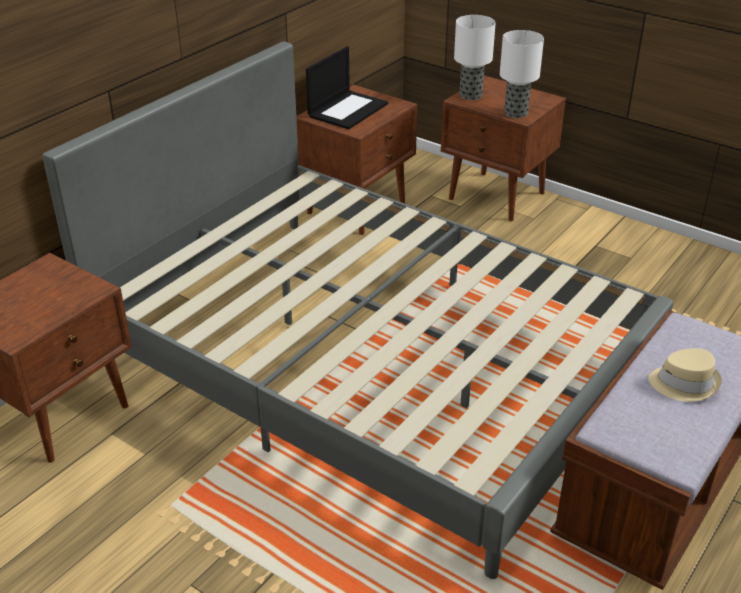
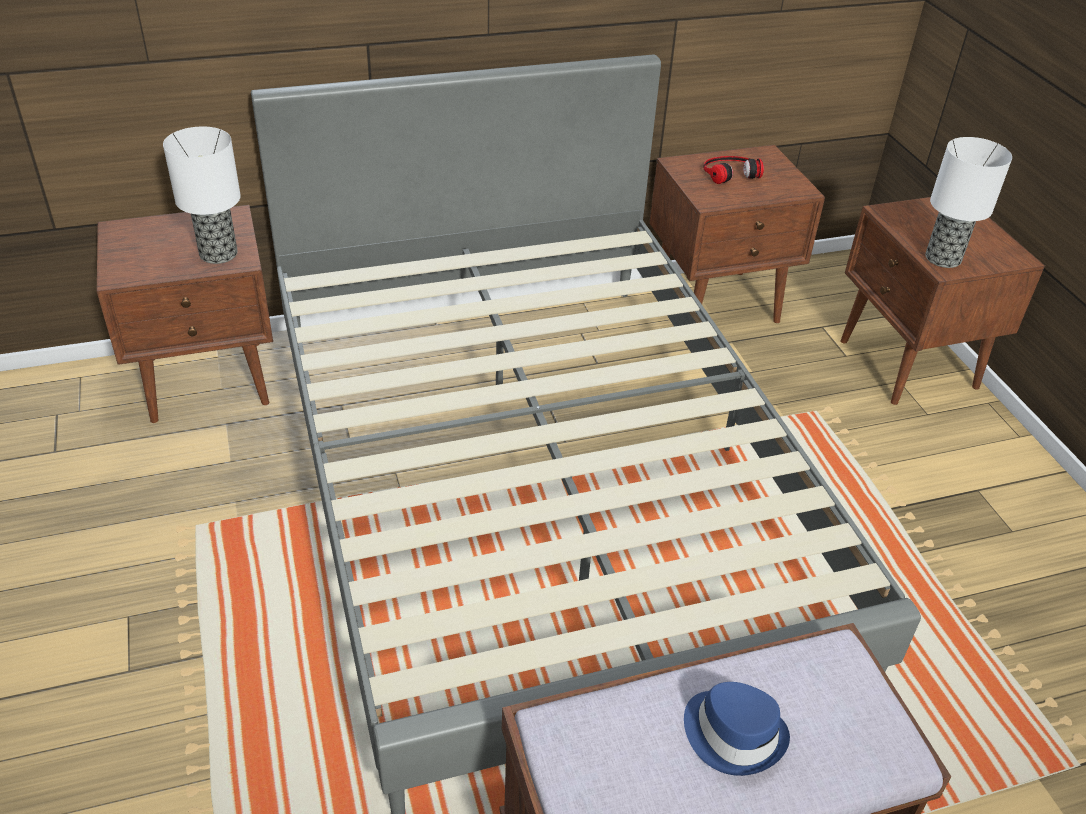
camera: 35 degrees right, 5 degrees up
(348, 109) = (729, 172): laptop -> headphones
(471, 95) = (909, 212): table lamp -> table lamp (219, 253)
(684, 383) = (734, 733): beige hat -> blue hat

